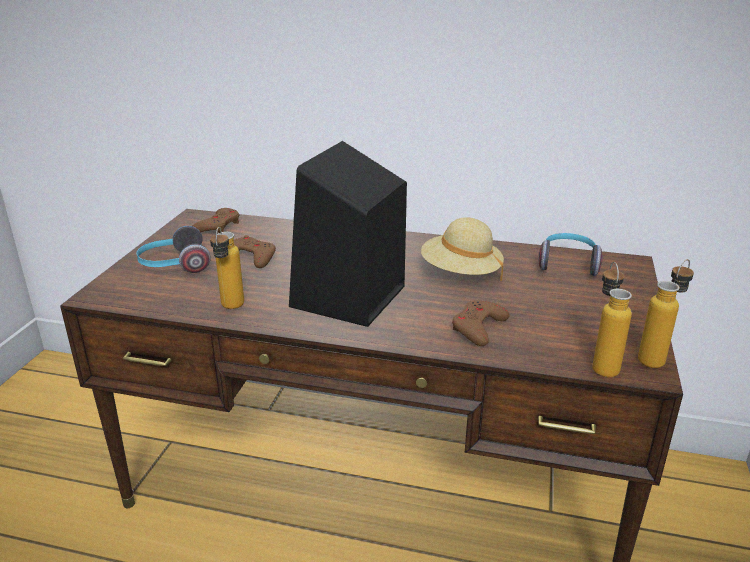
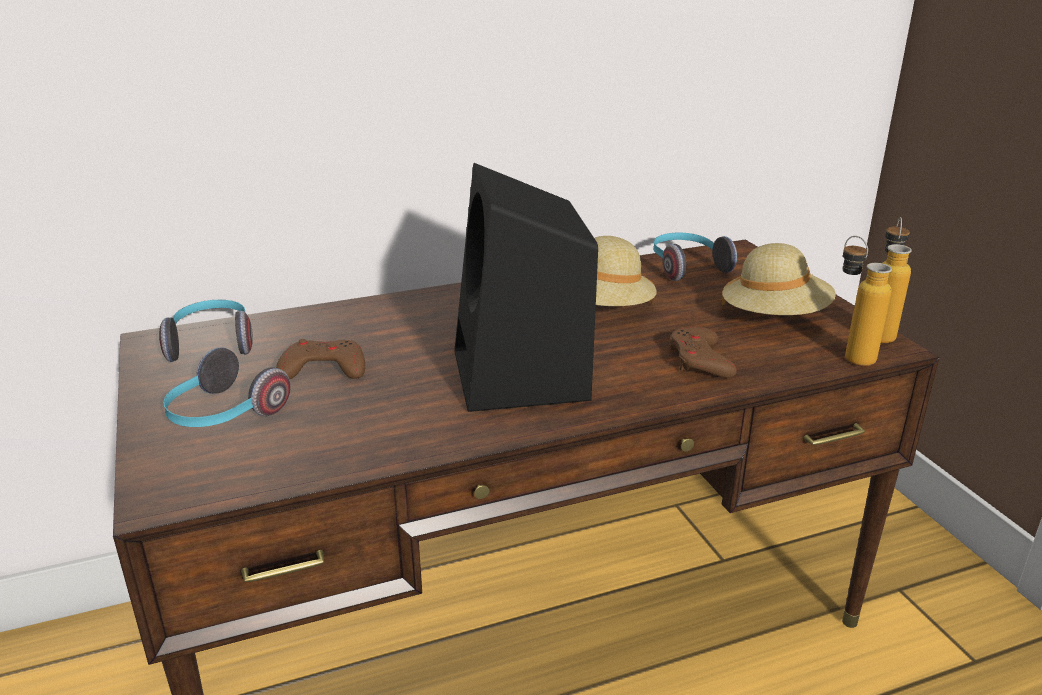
camera: 35 degrees left, 0 degrees up
(218, 226) = (212, 343): brown game controller -> headphones
(230, 309) = (396, 442): bottle -> none
(582, 318) = (774, 317): none -> beige hat

